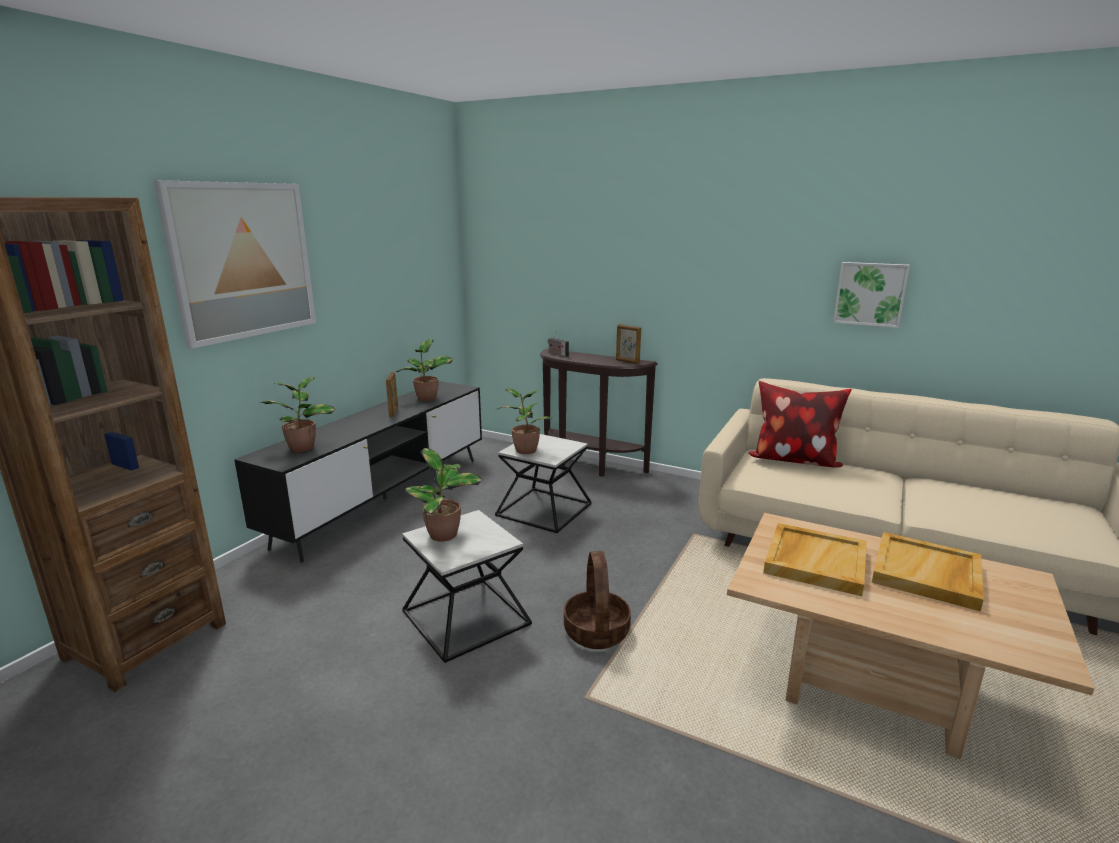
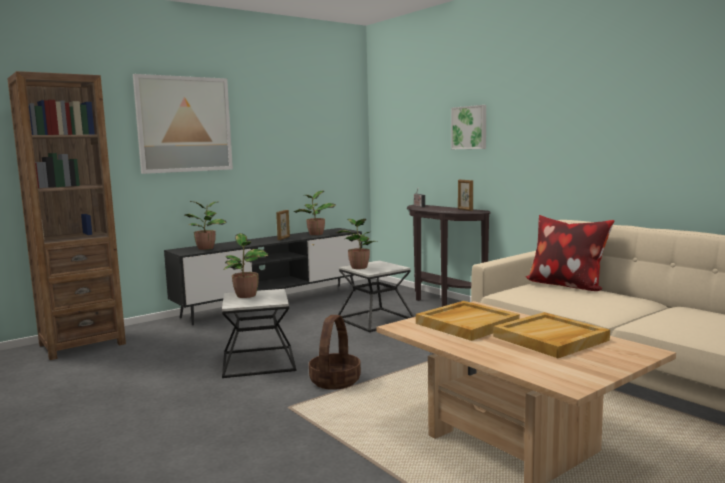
camera: 25 degrees right, 10 degrees down
(870, 294) = (648, 139): picture -> picture (470, 127)

